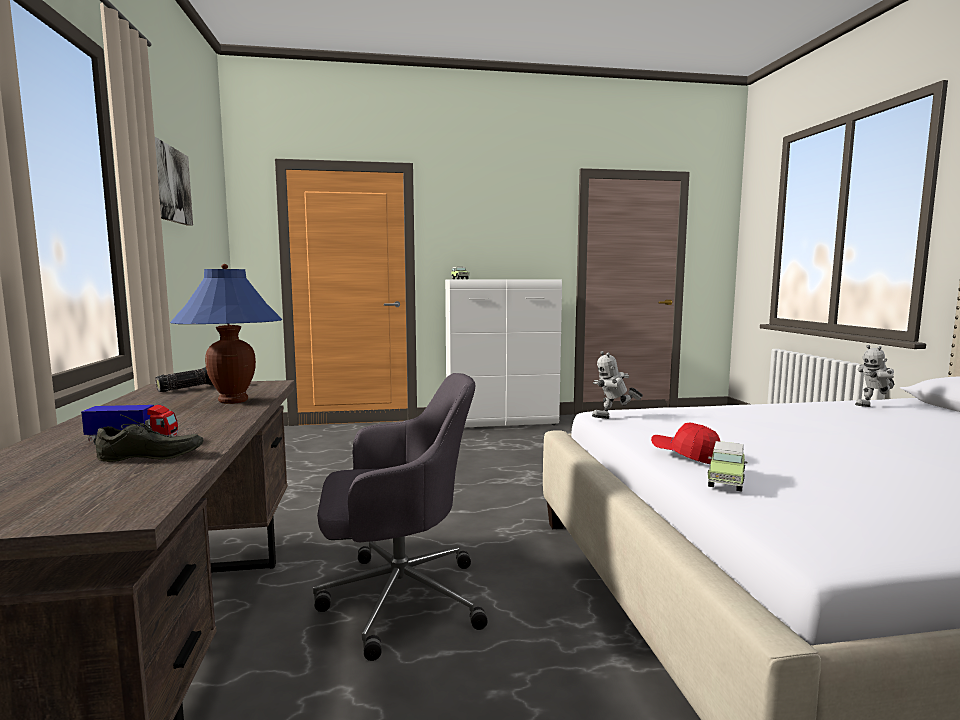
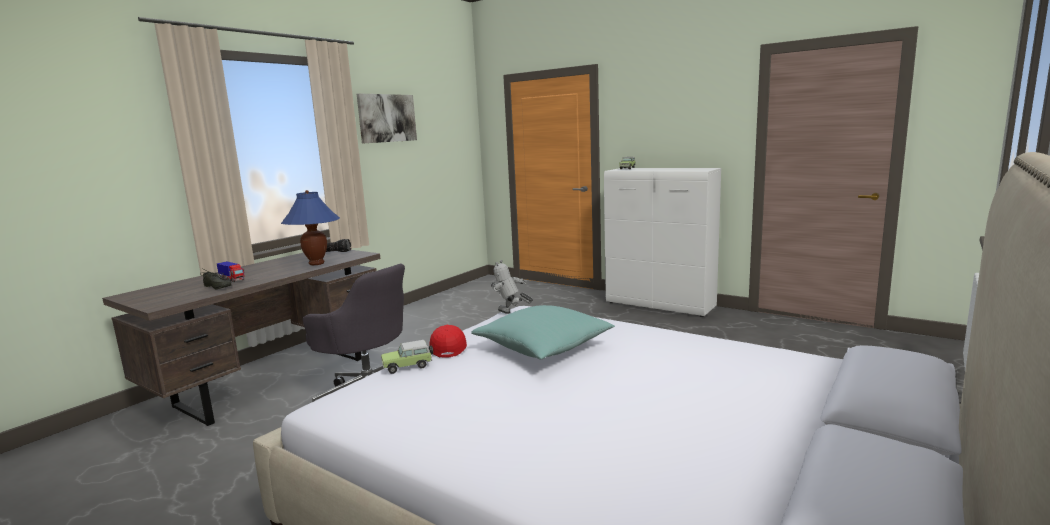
camera: 45 degrees right, 5 degrees up
(753, 433) = (543, 348): none -> turquoise pillow
(874, 406) = (766, 360): toy robot -> none

